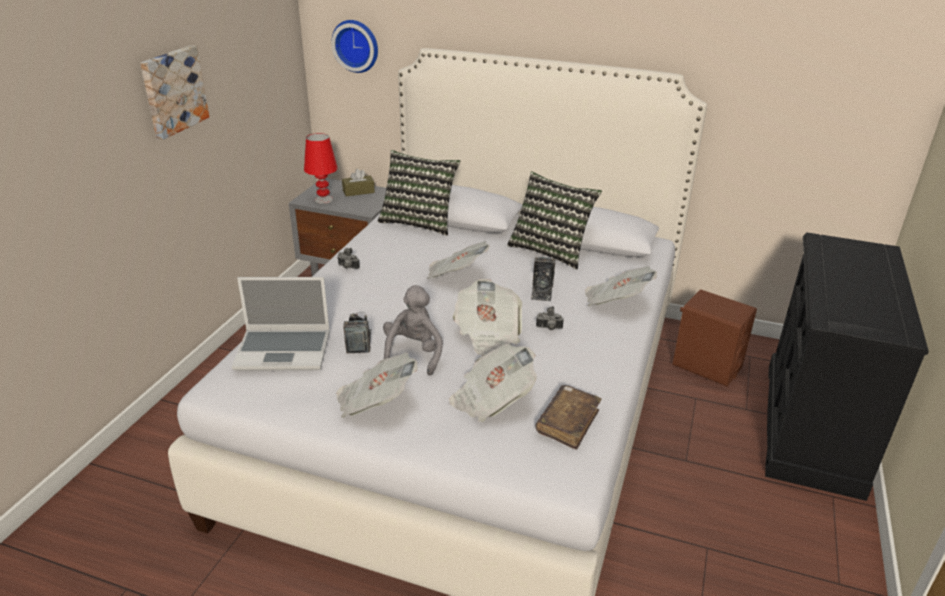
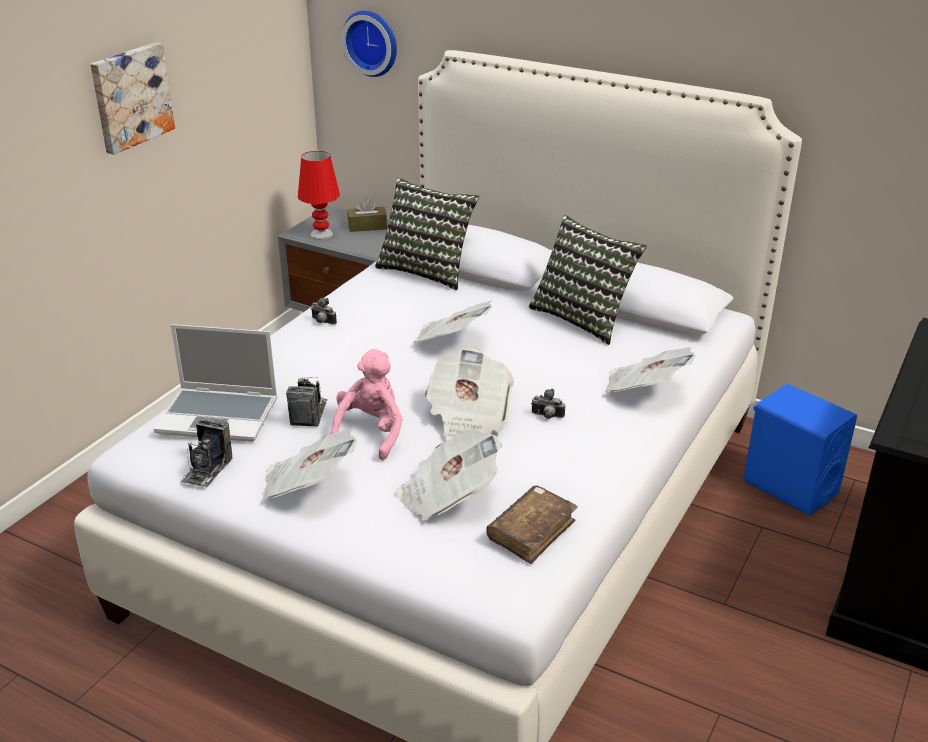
camera: 10 degrees right, 0 degrees up
(413, 354) = (370, 433): grey plush toy -> pink plush toy
(542, 291) = (554, 369): camera -> camera (207, 469)
(706, 366) = (790, 487): brown speaker -> blue speaker

